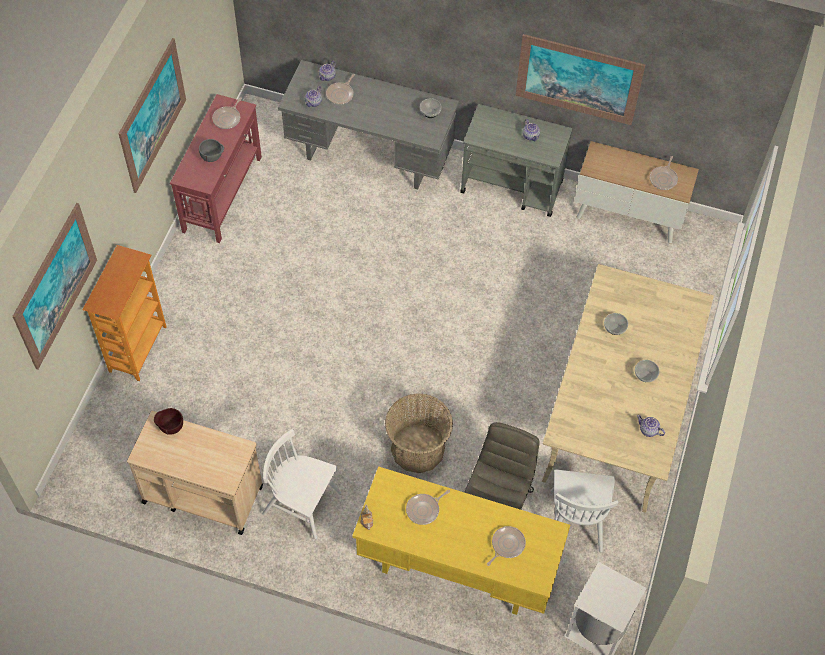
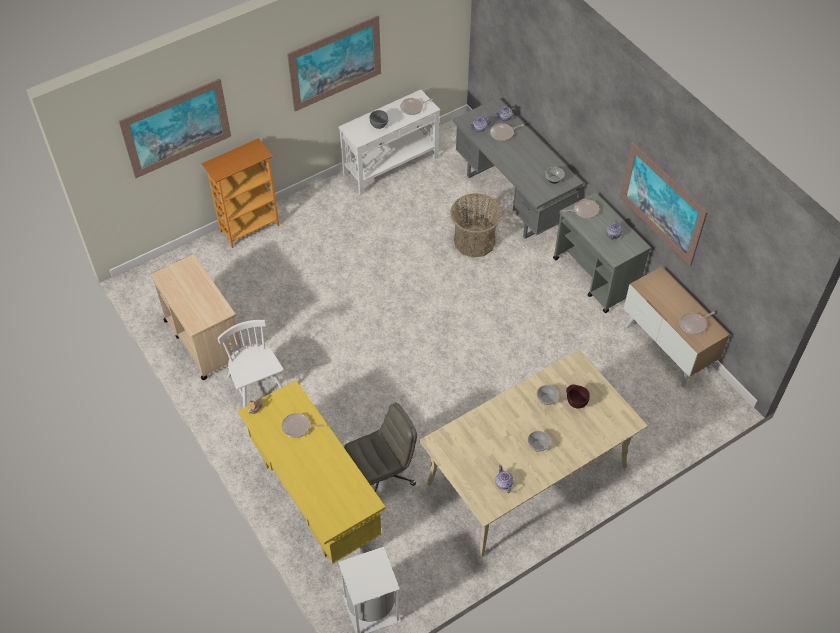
camera: 40 degrees right, 5 degrees down
(170, 427) = (194, 271): brown bowl -> brown bowl (575, 402)
(223, 193) = (391, 166): red console table -> white console table
(417, 448) = (363, 404): basket -> basket (474, 241)
(506, 545) = (329, 488): frying pan -> frying pan (584, 211)
(576, 520) = (426, 526): white chair -> none

